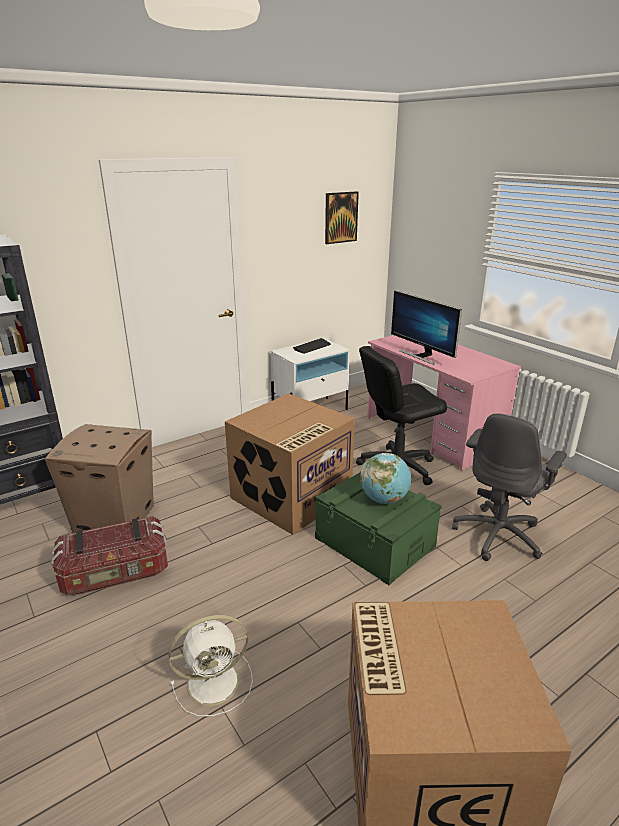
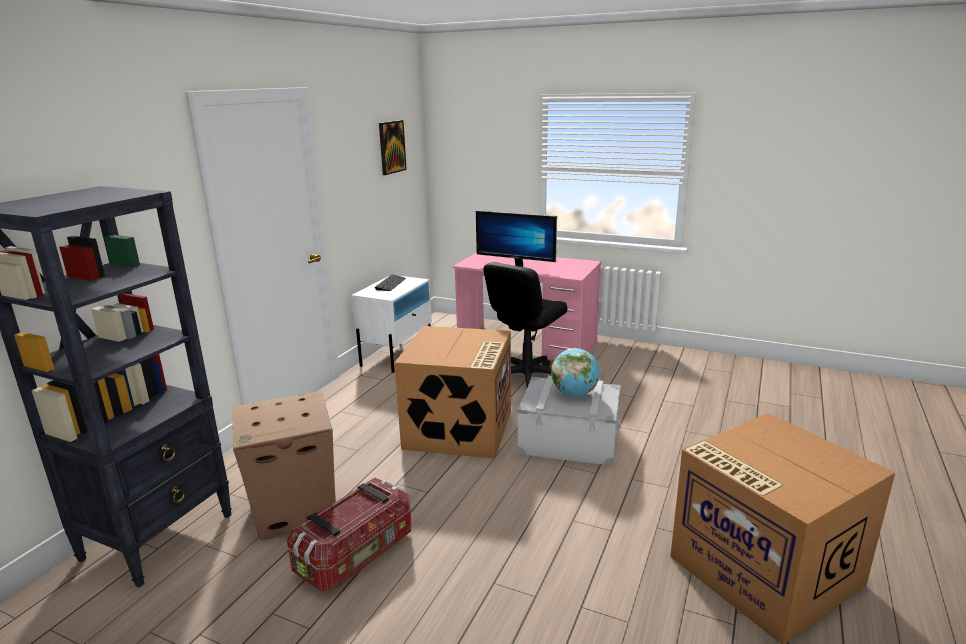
camera: 30 degrees left, 5 degrees down
(215, 681) = (555, 592): white fan -> none
(375, 542) = (569, 439): green storage box -> grey storage box
(499, 535) = (652, 403): grey office chair -> none

